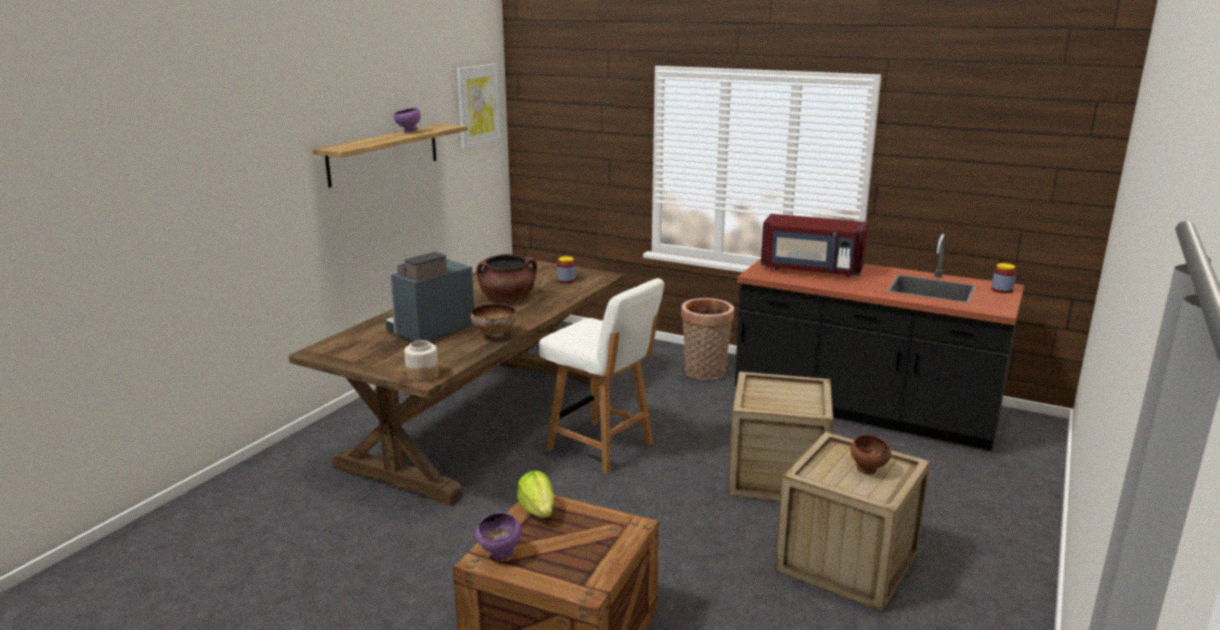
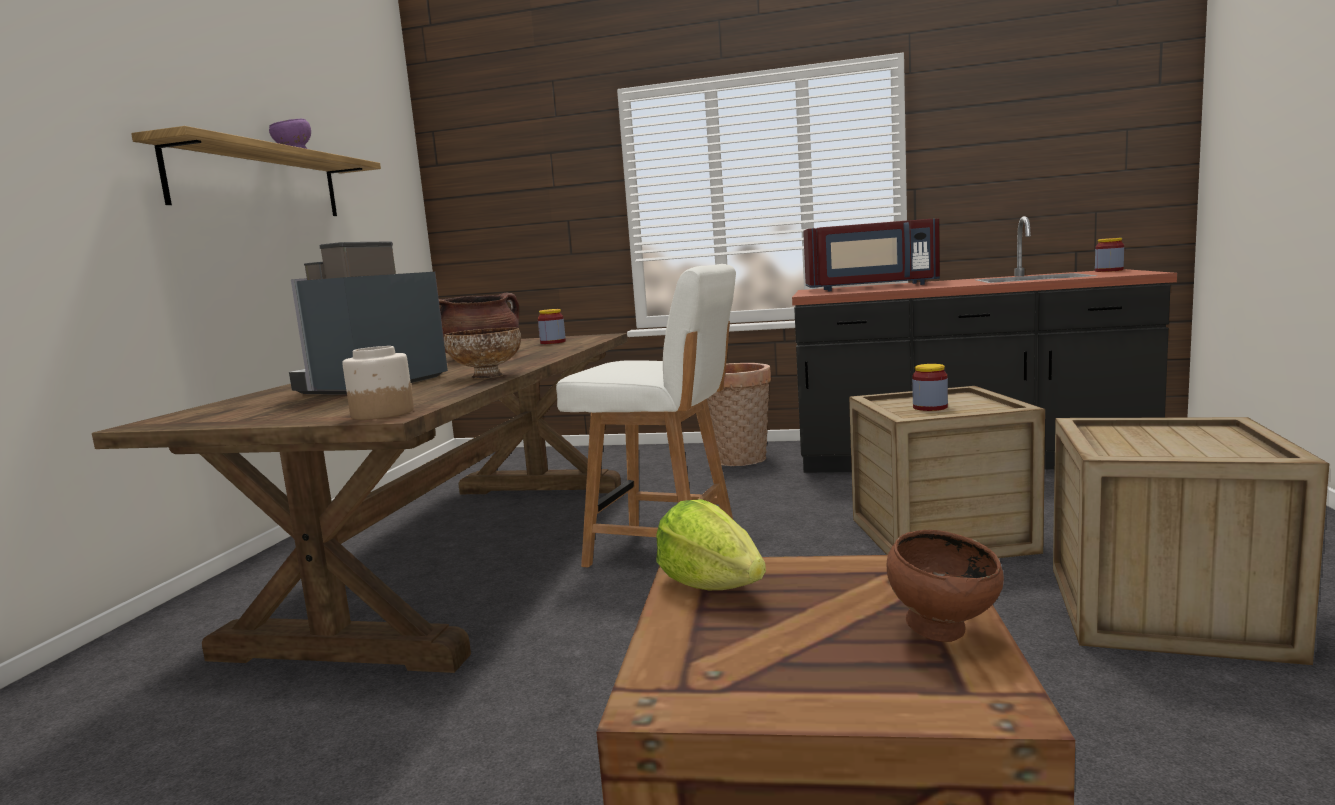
camera: 15 degrees left, 10 degrees down
(478, 105) = (386, 161): picture -> none
(500, 555) = (702, 677): purple bowl -> none
(775, 397) = (930, 407): none -> jar
(868, 471) = (1187, 439): brown bowl -> brown bowl (944, 632)

